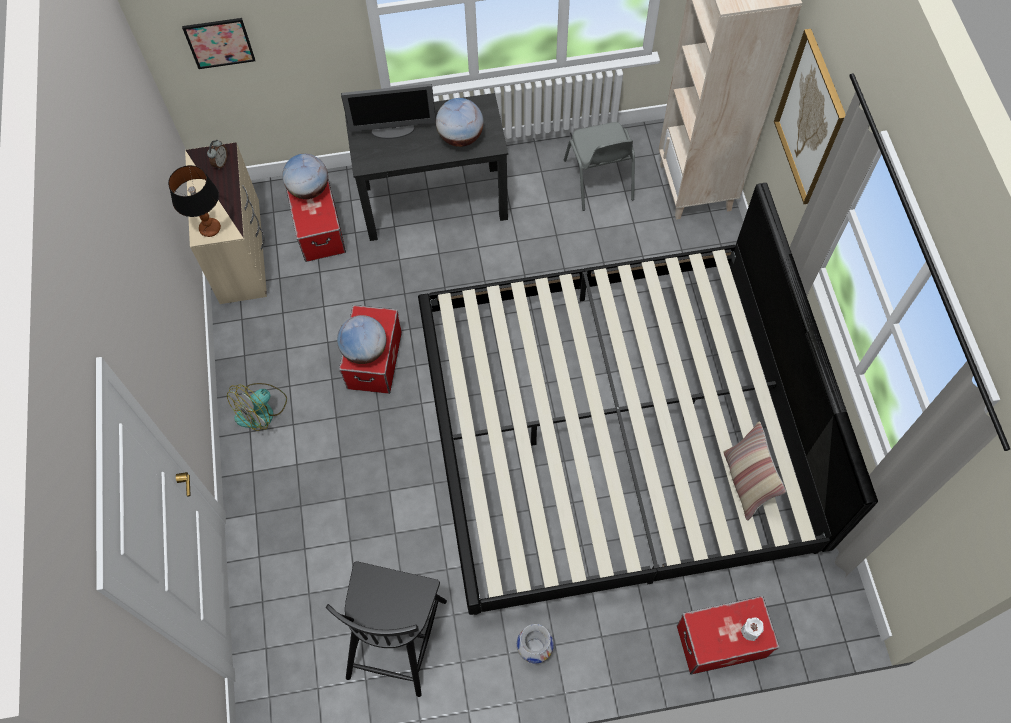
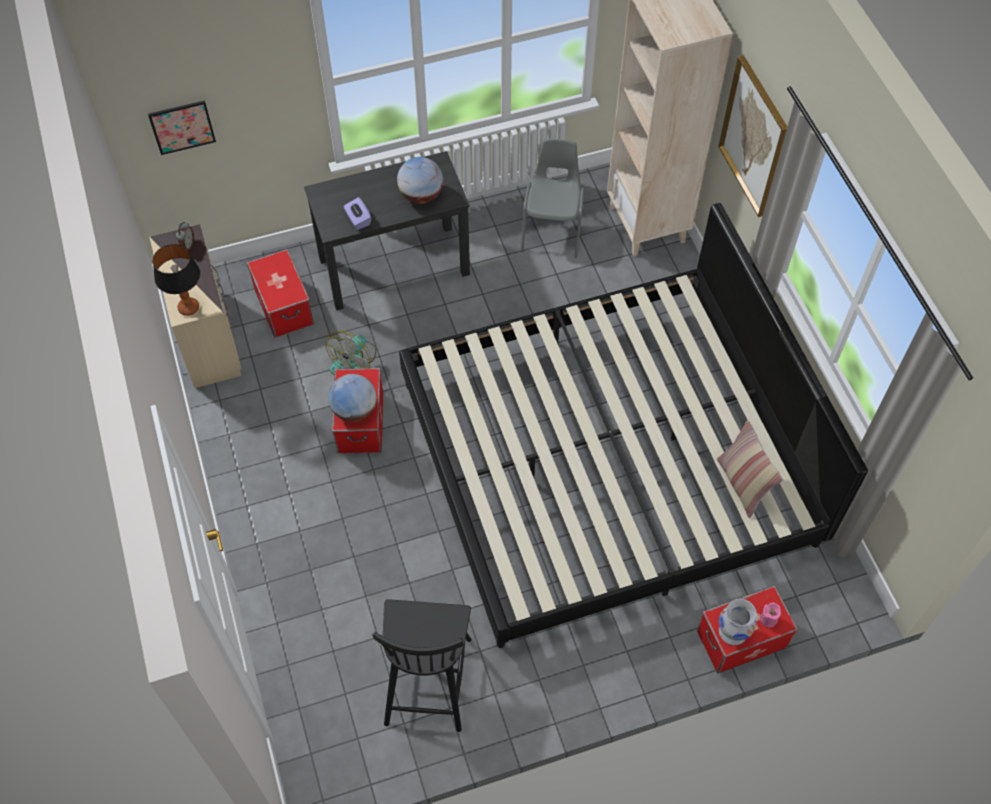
camera: 10 degrees left, 5 degrees down
(262, 409) = (255, 483): fan -> fan (354, 360)
(309, 189) = (272, 265): globe -> none
(393, 130) = (354, 196): monitor -> none
(393, 156) = (358, 220): none -> purple tissue box
(534, 650) = (564, 672): white vase -> white vase (732, 632)
(599, 181) = (553, 228): grey chair -> grey chair turned 150 degrees counterclockwise
(750, 631) = (768, 619): white candle -> pink candle

